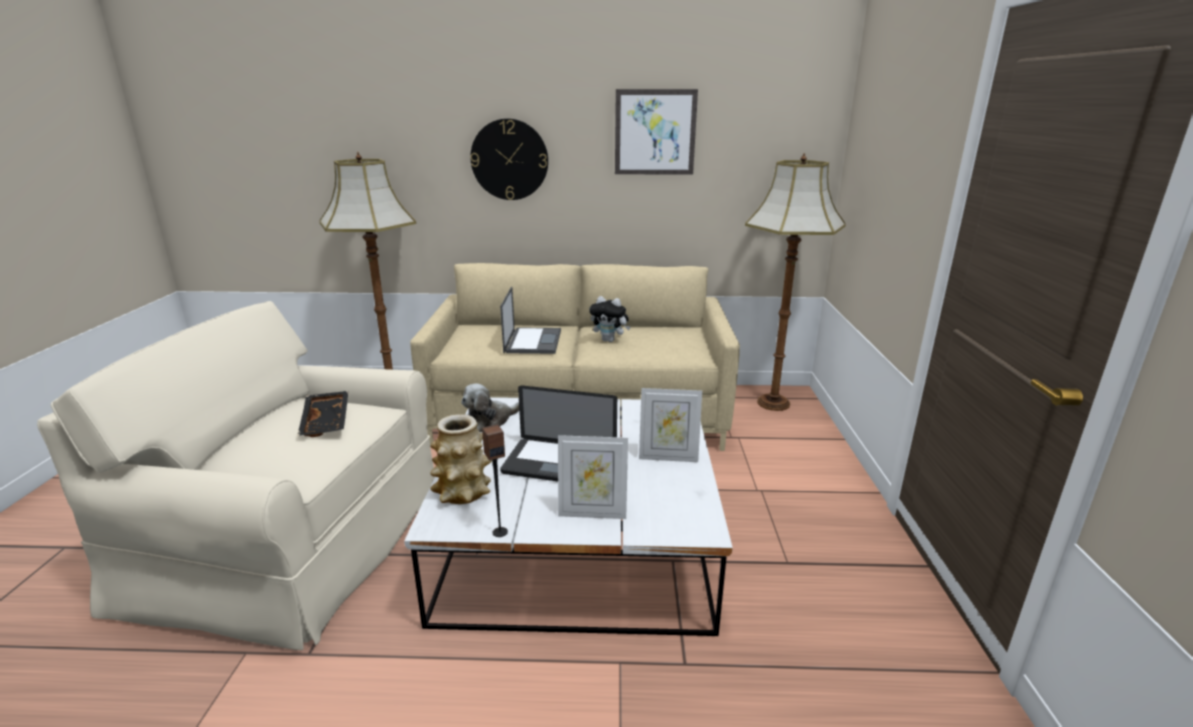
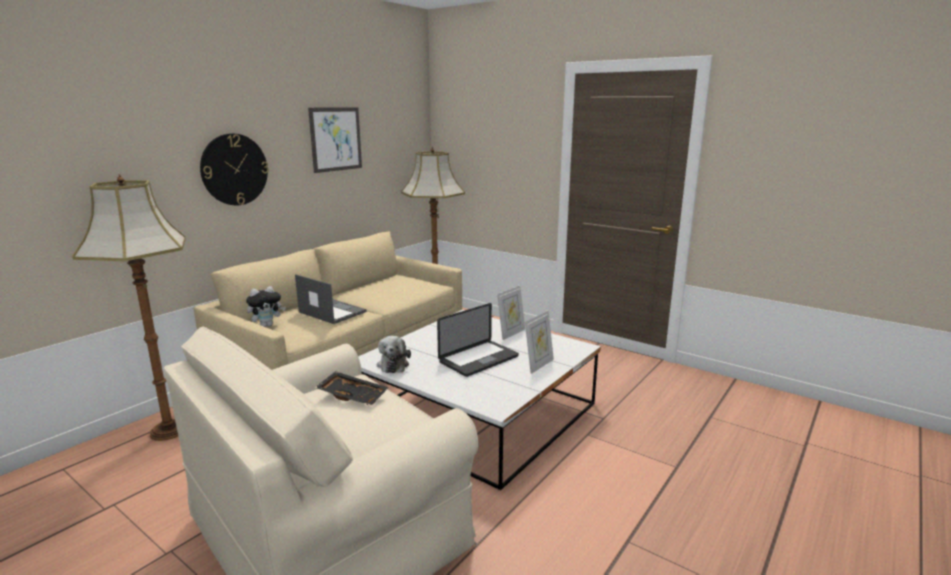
camera: 55 degrees left, 5 degrees down
(463, 493) = (472, 393): vase -> none
(500, 532) = (527, 392): speaker -> none
(610, 340) = (376, 295): plush toy -> plush toy (267, 325)

